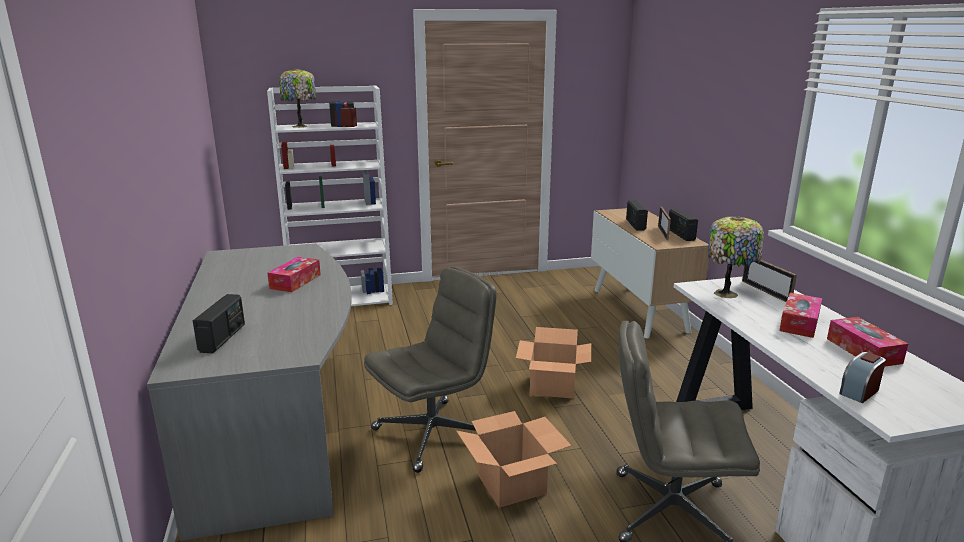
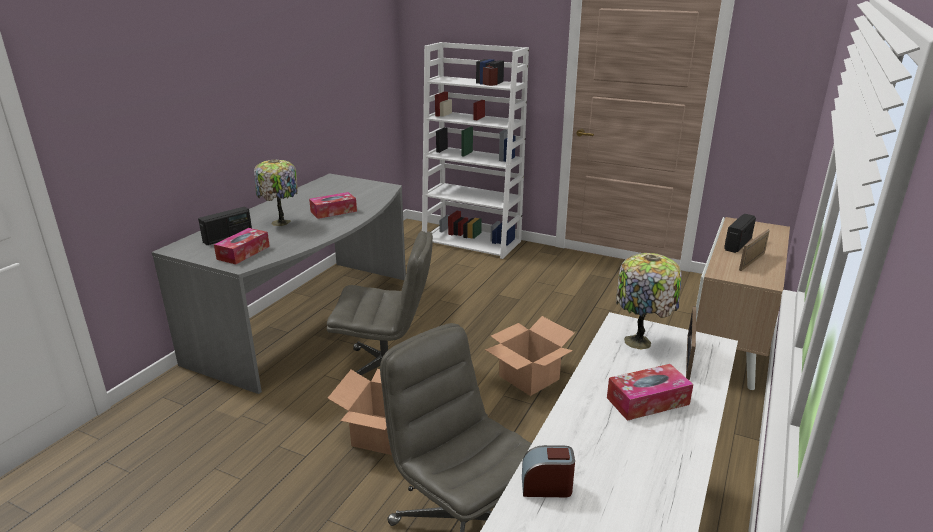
camera: 40 degrees right, 5 degrees up
(301, 126) = (454, 80): table lamp -> table lamp (281, 223)
(680, 234) = (770, 269): radio -> none
(863, 351) = (651, 458): tissue box -> tissue box (243, 253)

